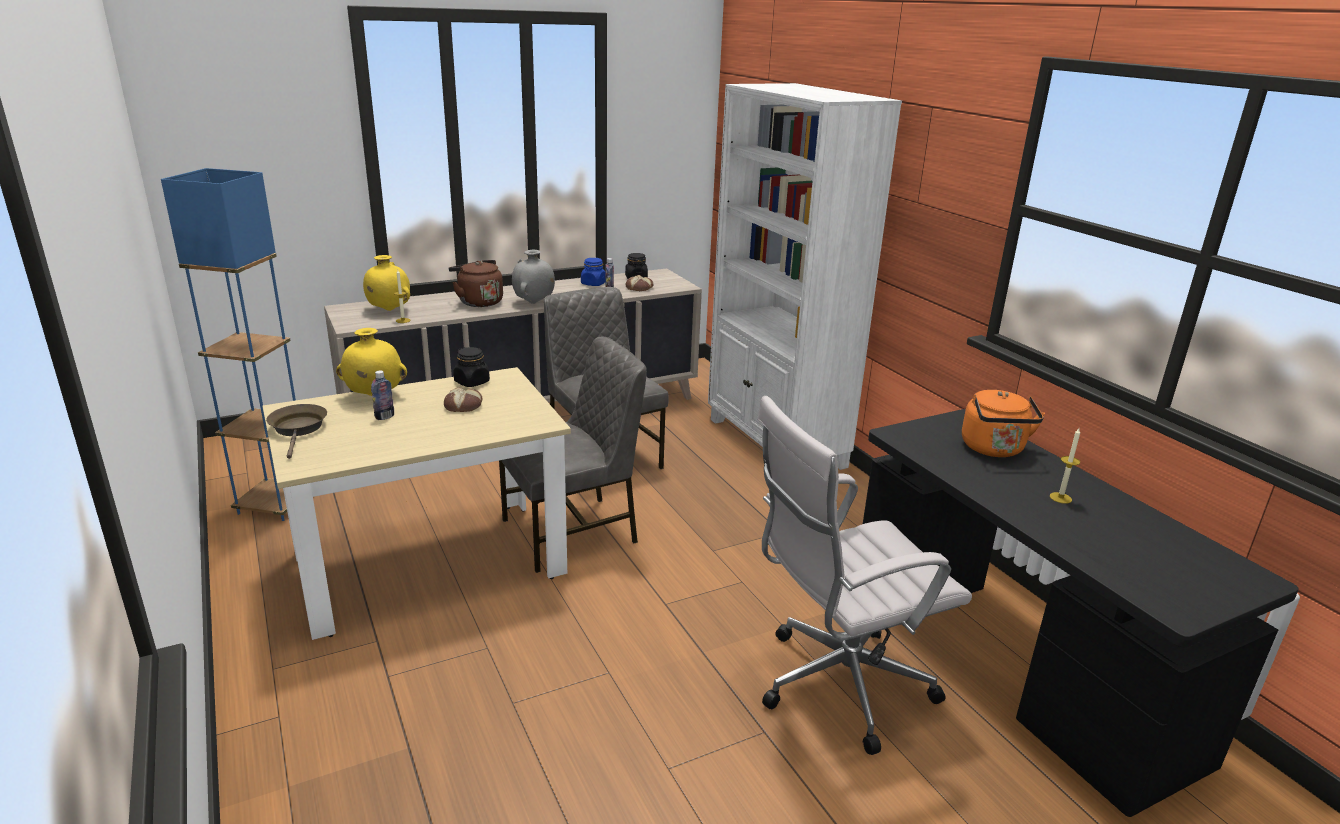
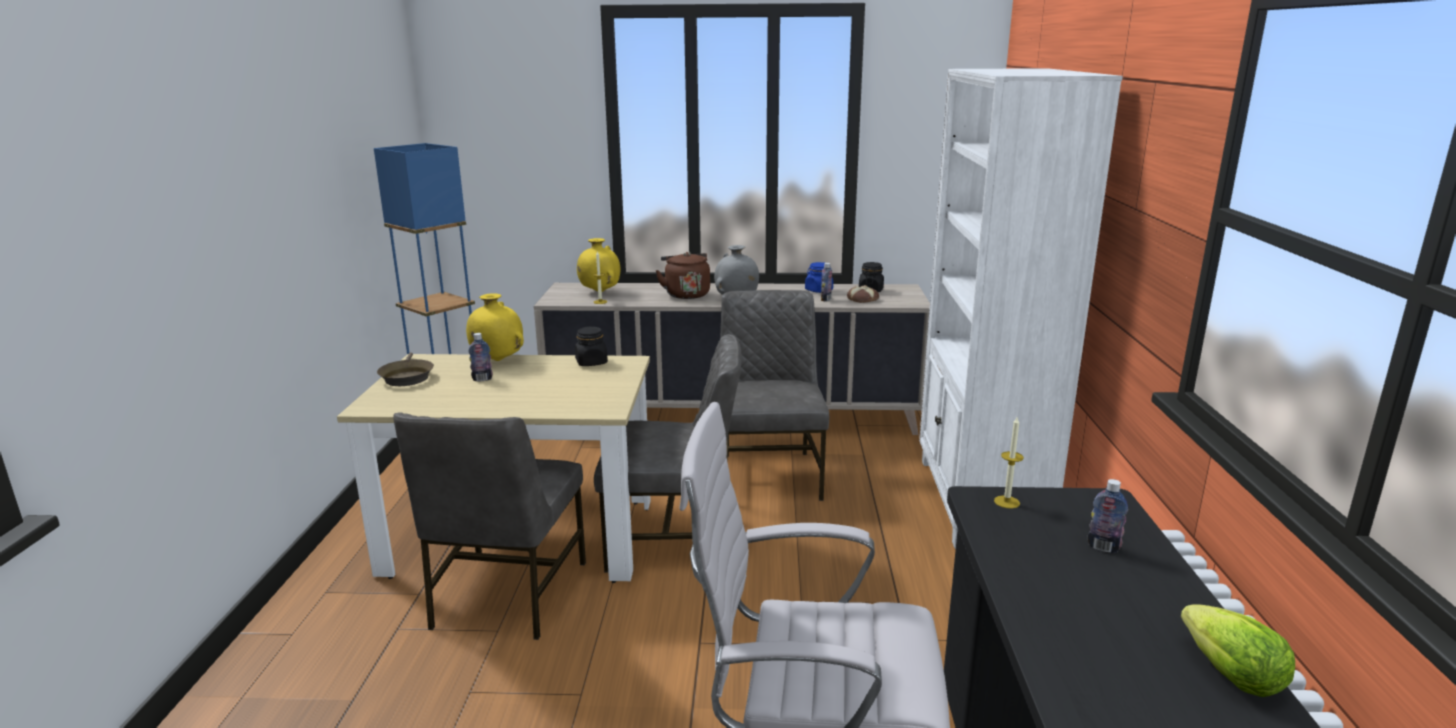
camera: 30 degrees right, 5 degrees down
(298, 429) = (406, 377): brown frying pan -> brown frying pan turned 150 degrees clockwise
(464, 405) = (558, 381): bread -> none
(466, 617) = (506, 595): none -> grey chair
(994, 449) = (1103, 547): orange kettle -> bottle
(1060, 498) = (1135, 635): candle -> candle (1006, 502)
(1121, 507) = (1231, 675): none -> lettuce

